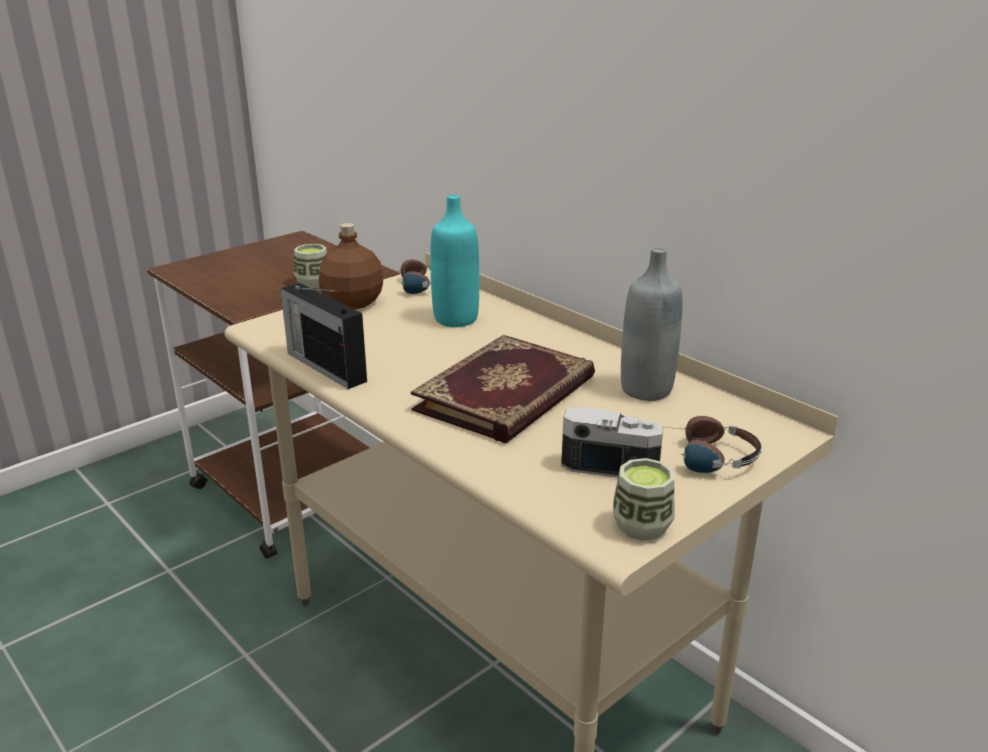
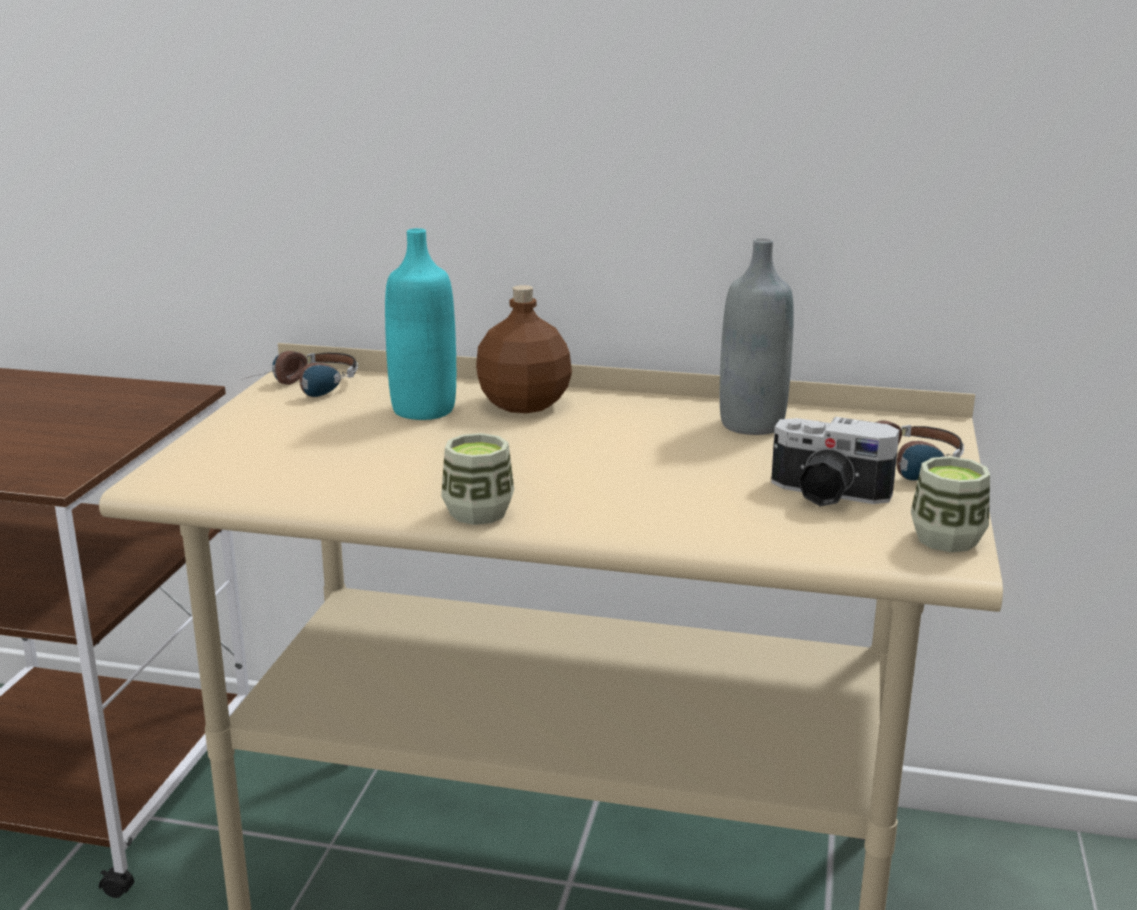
camera: 35 degrees left, 5 degrees down
(313, 283) = (112, 423): cup -> cup (478, 512)
(325, 366) = (341, 499): radio -> none
(354, 302) = (251, 423): brown bottle -> brown bottle (525, 403)
(508, 394) = (619, 467): book -> none
(611, 461) = (827, 495): camera -> camera turned 135 degrees counterclockwise

